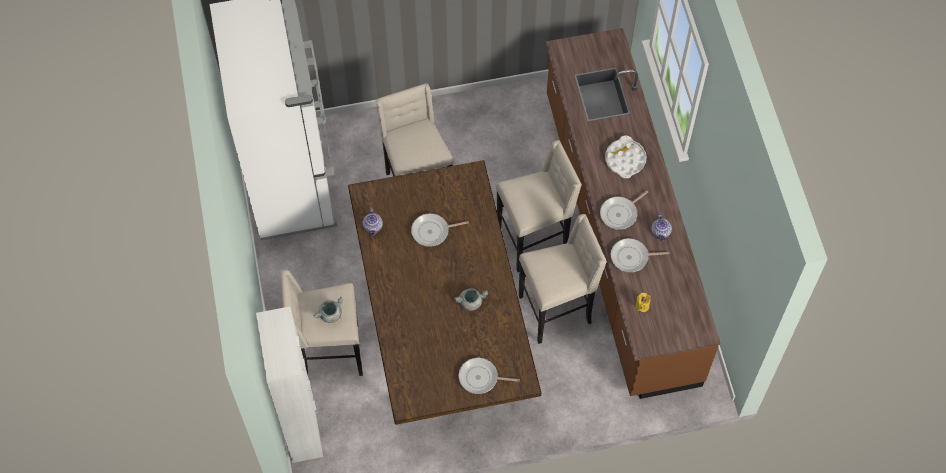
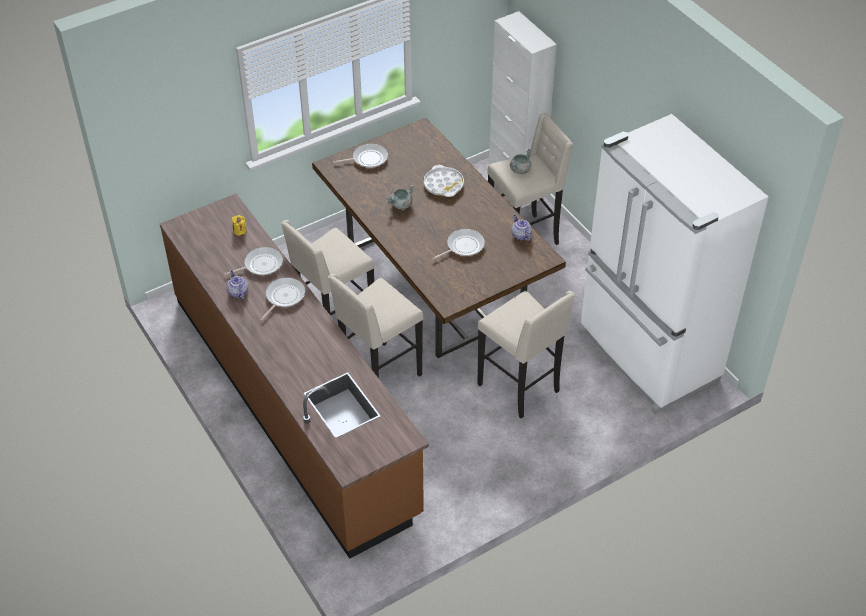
camera: 160 degrees right, 15 degrees down
(625, 159) = (294, 346): white tray -> white tray (443, 185)

